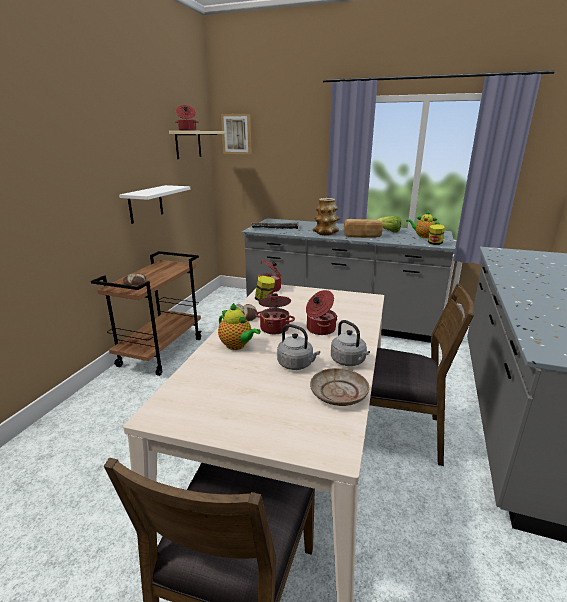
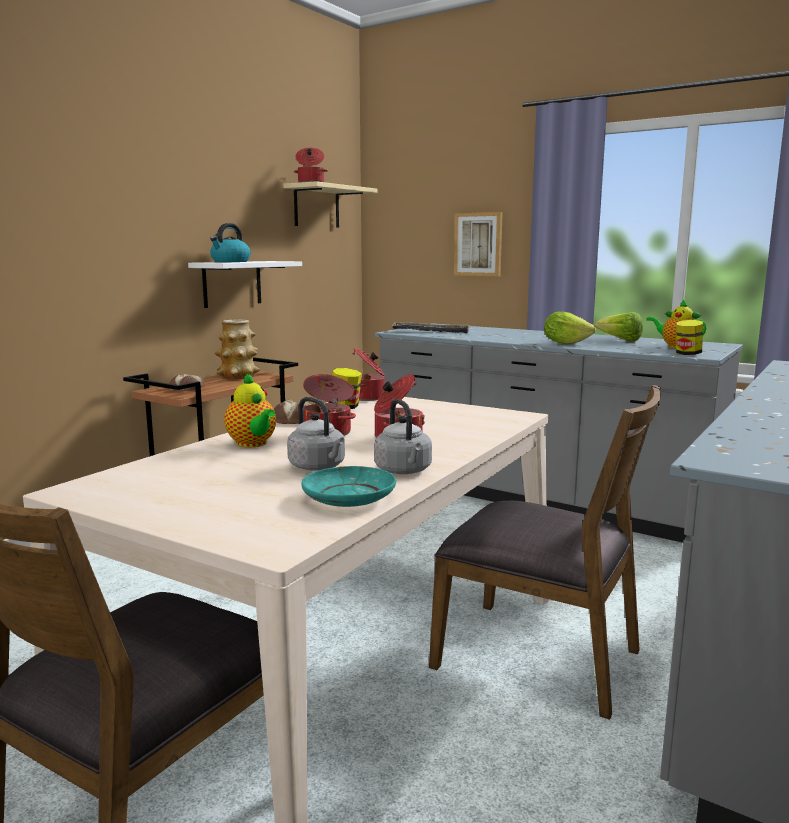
camera: 15 degrees right, 10 degrees down
(147, 191) = (230, 261): none -> kettle
(236, 134) = (397, 195): picture -> picture (478, 244)
(326, 233) = (508, 338): vase -> vase (238, 376)
(338, 394) = (348, 498): beige plate -> turquoise plate
(362, 236) = (565, 343): bread -> lettuce

